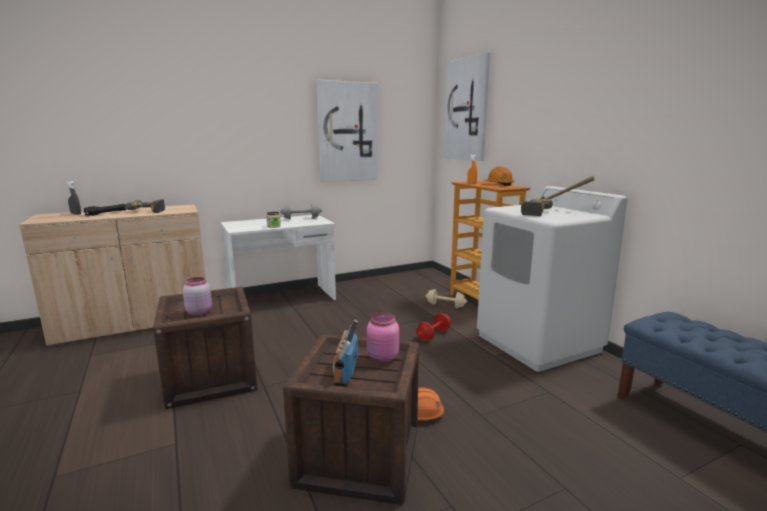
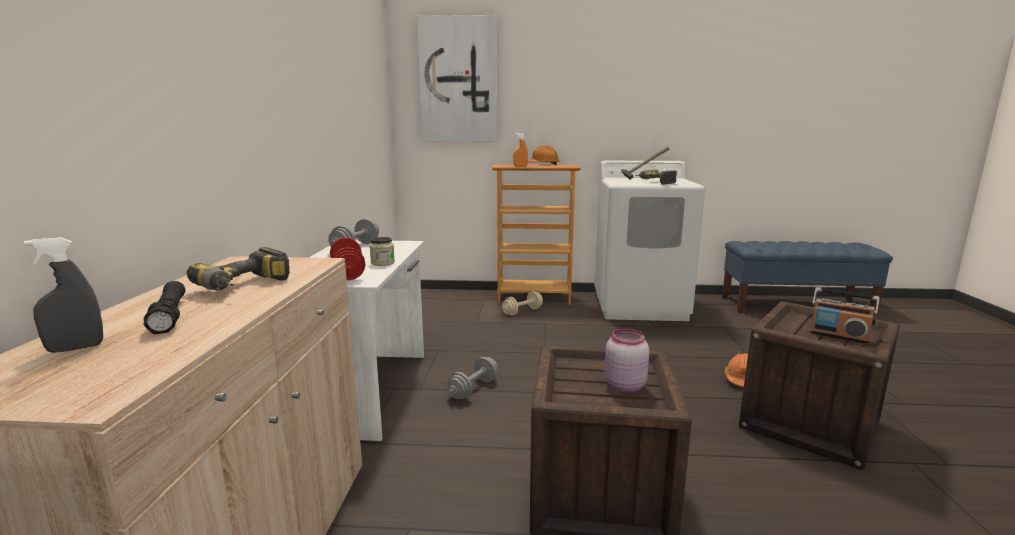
camera: 60 degrees left, 0 degrees up
(306, 321) = (473, 389): none -> grey dumbbell
(347, 132) = (347, 103): picture -> none
(382, 358) = (808, 319): pink jar -> none
(433, 335) = (588, 335): red dumbbell -> red dumbbell (348, 273)

